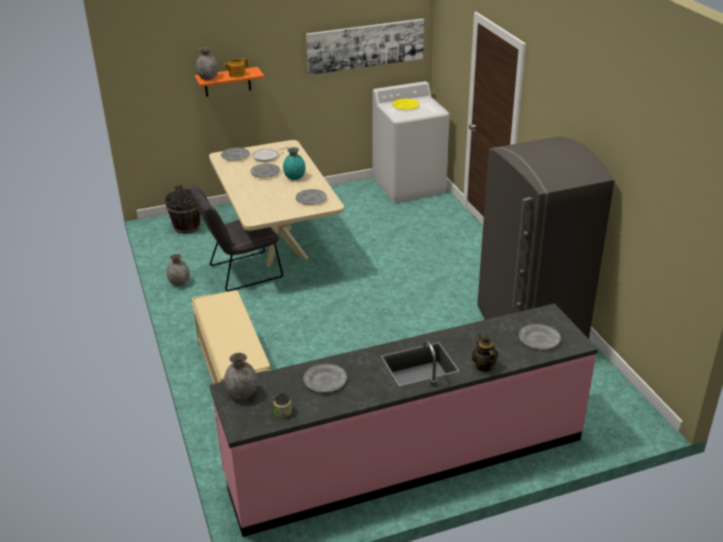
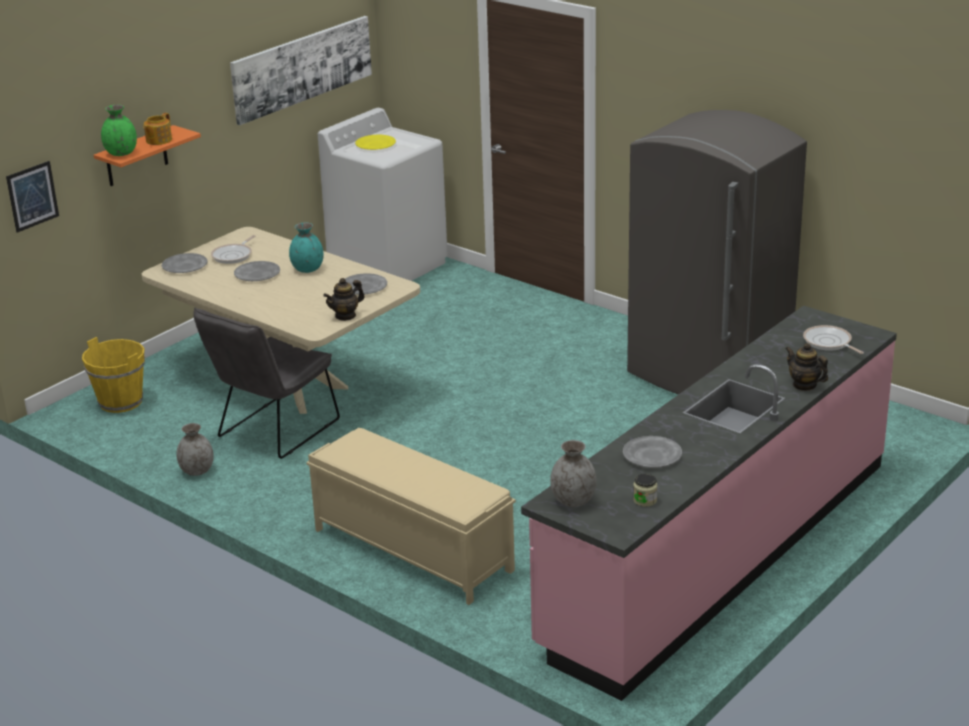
camera: 30 degrees left, 5 degrees down
(148, 93) = (32, 196): none -> picture
(187, 227) = (121, 402): brown bucket -> yellow bucket
(208, 78) = (121, 153): grey vase -> green vase
(280, 215) = (345, 316): none -> teapot
(539, 339) = (829, 343): grey plate -> frying pan

